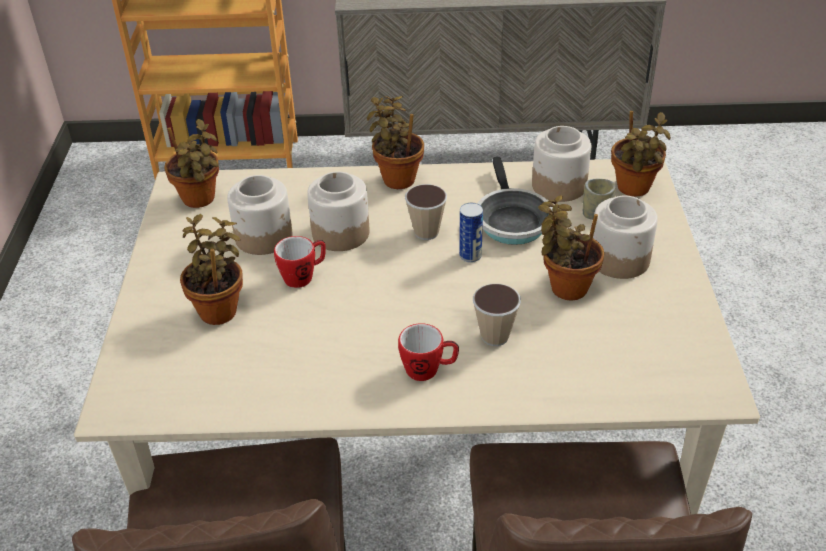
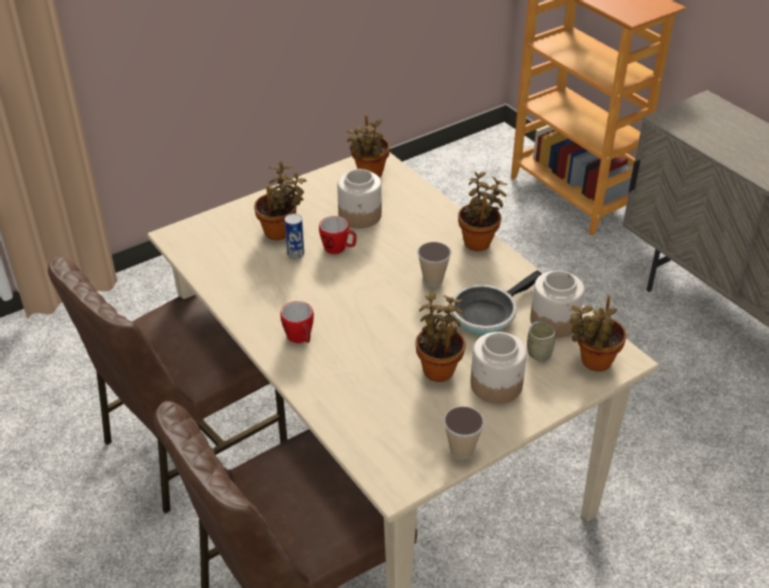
camera: 55 degrees right, 0 degrees up
(340, 233) = (394, 244): jar -> none
(470, 256) = (428, 310): can -> can (295, 254)
(495, 336) = (357, 355): cup -> cup (461, 450)

